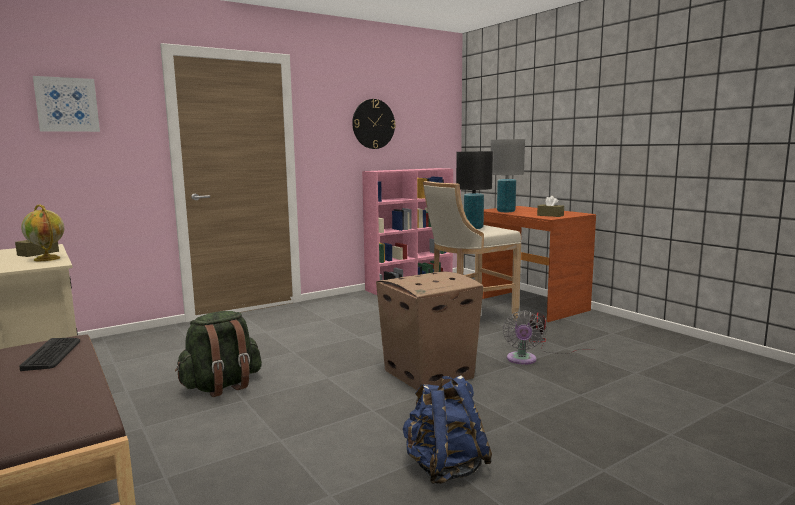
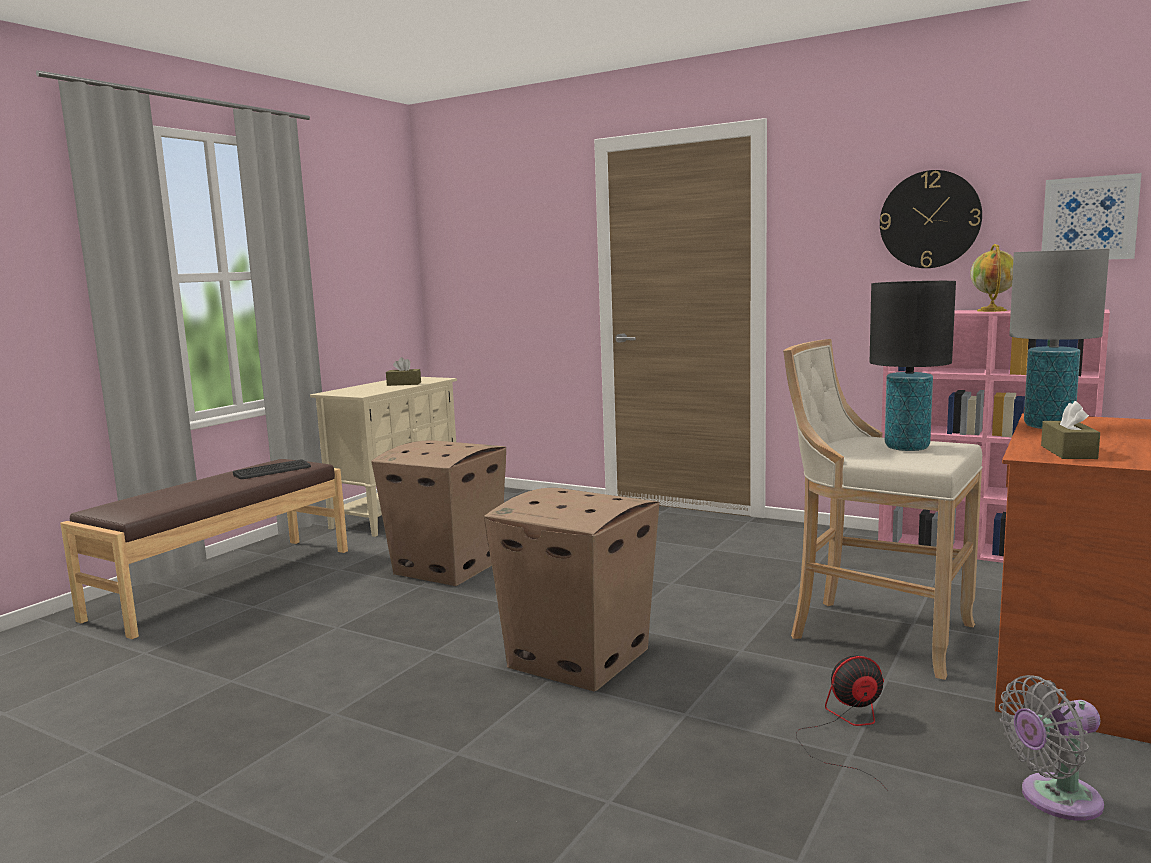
camera: 65 degrees right, 0 degrees up
(47, 259) = (380, 389): globe -> globe (992, 311)
(67, 104) = (507, 227): picture -> picture (1089, 218)
(222, 386) = (447, 567): green backpack -> cardboard box
(444, 468) = (301, 728): blue backpack -> none
(521, 360) = (721, 718): grey fan -> grey fan (1054, 799)

